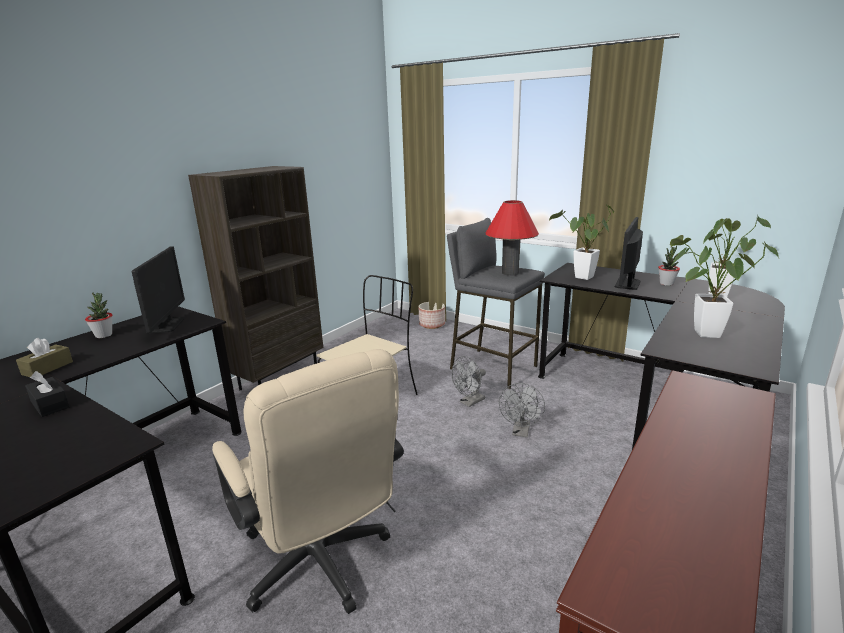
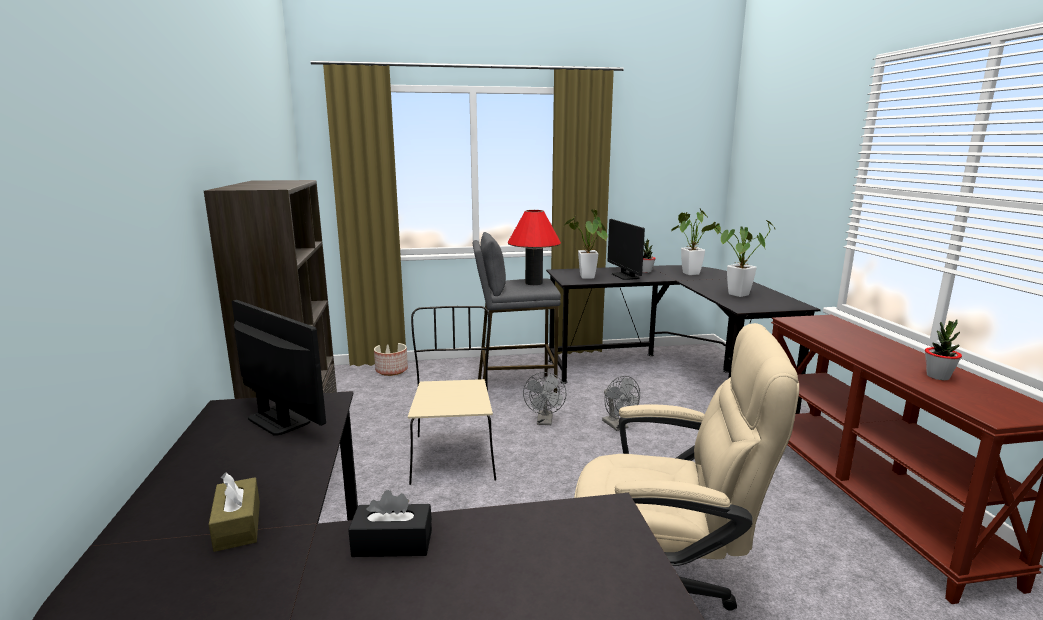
camera: 45 degrees left, 5 degrees down
(104, 335) = (204, 463): potted plant -> potted plant (938, 376)

